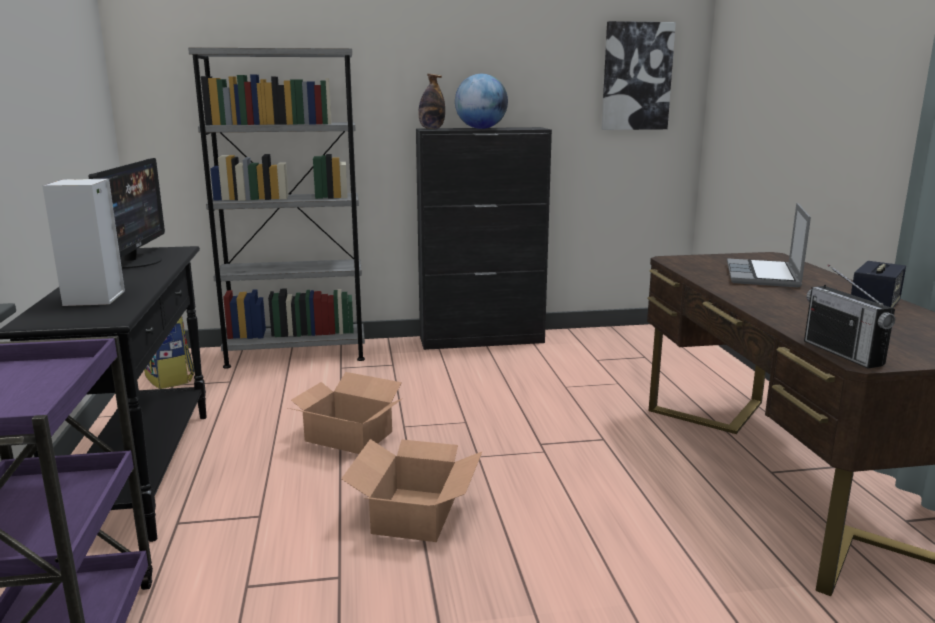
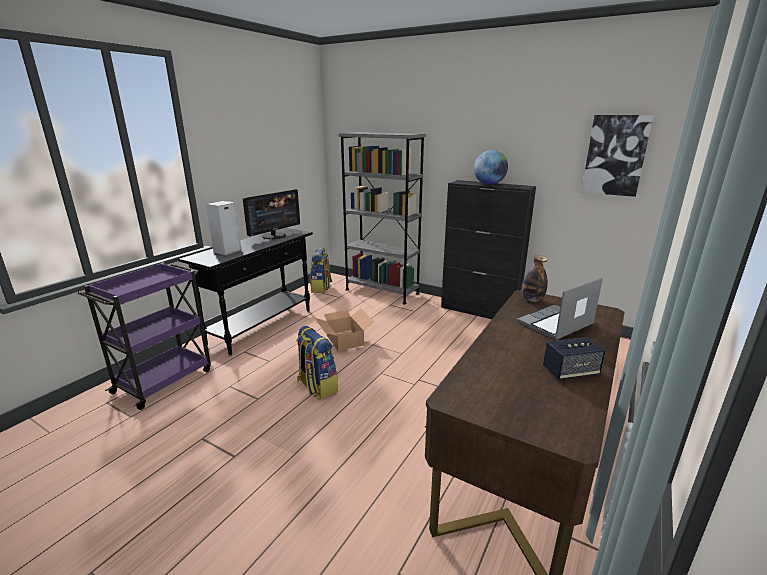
camera: 40 degrees right, 5 degrees up
(413, 514) = (316, 387): cardboard box -> backpack
(431, 128) = (461, 181): bottle -> bottle (532, 300)
(842, 353) = (452, 391): radio -> none

